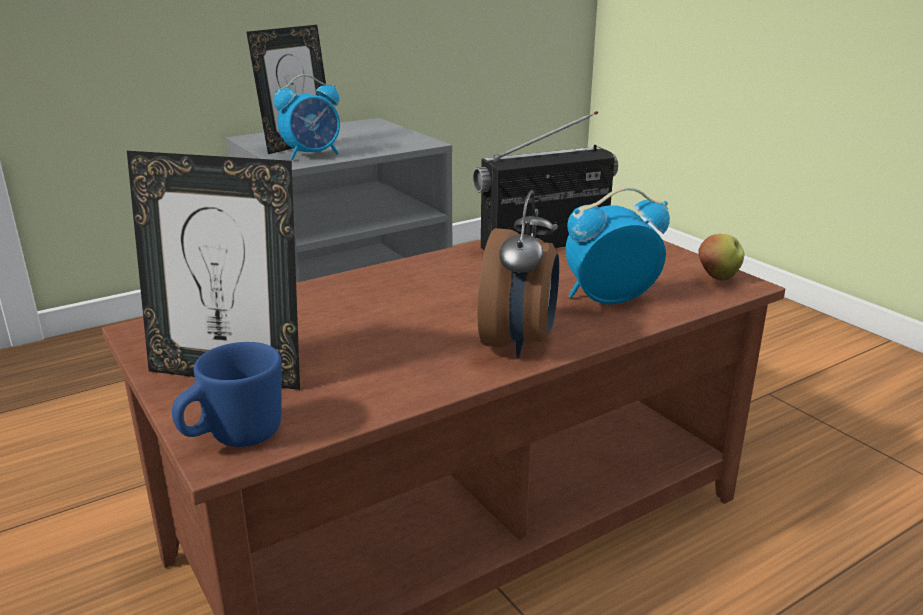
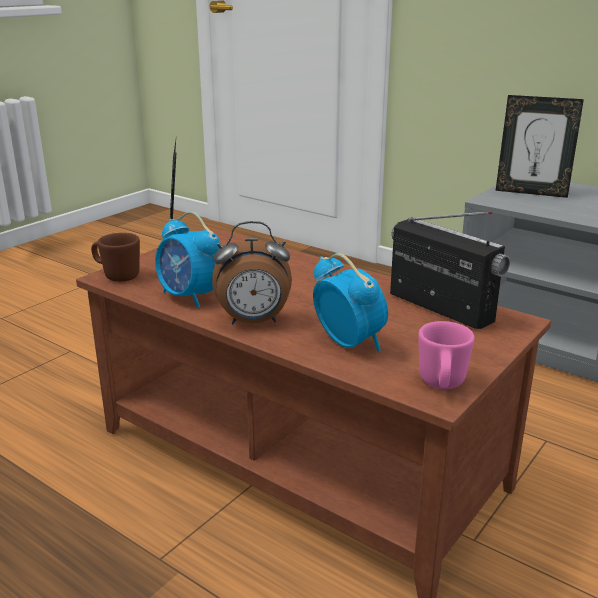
camera: 70 degrees right, 0 degrees up
(234, 438) = (117, 276): blue mug -> brown mug
(313, 155) = (514, 201): alarm clock -> alarm clock (190, 297)
(718, 277) = (441, 385): apple -> pink mug

